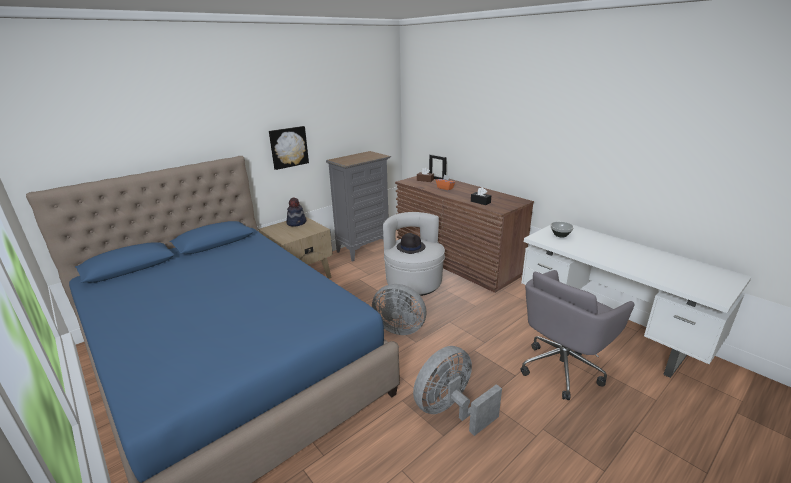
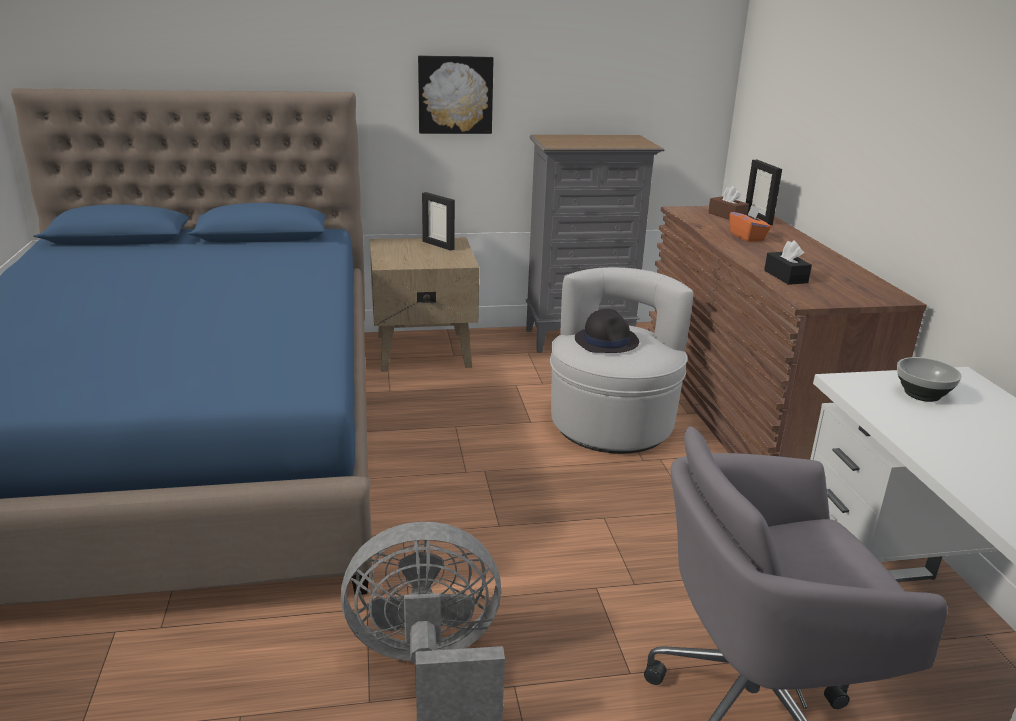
camera: 30 degrees right, 0 degrees up
(297, 223) = (439, 245): hat -> picture frame
(399, 328) = (496, 490): grey fan -> none

